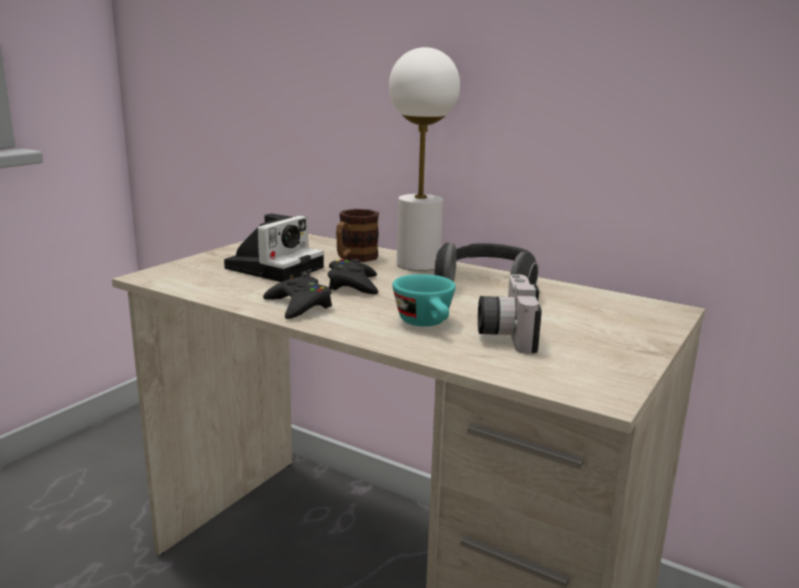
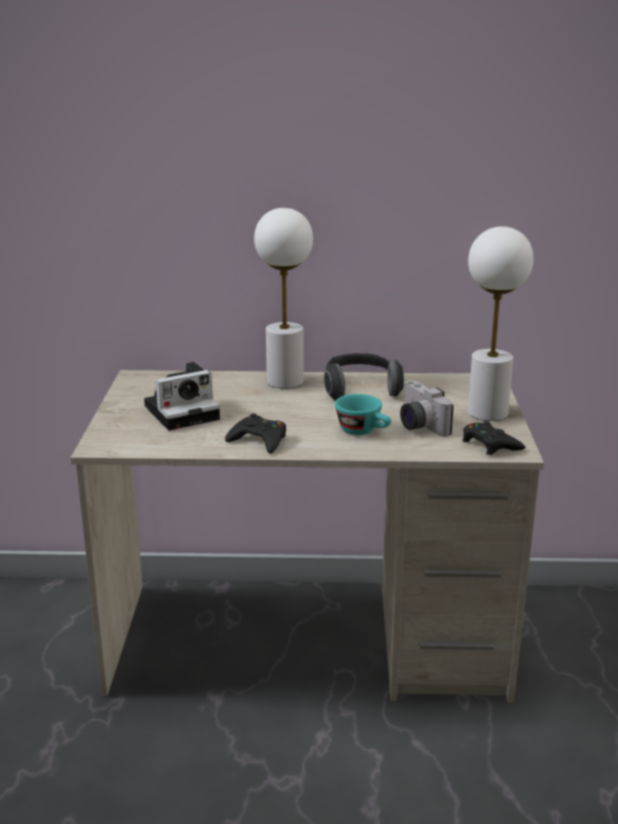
camera: 30 degrees left, 5 degrees up
(275, 267) = (184, 411): camera -> camera turned 60 degrees clockwise
(353, 284) = (267, 412): black game controller -> black game controller (490, 444)
(354, 258) = (230, 387): mug -> none
(621, 342) = (487, 412): none -> white table lamp

